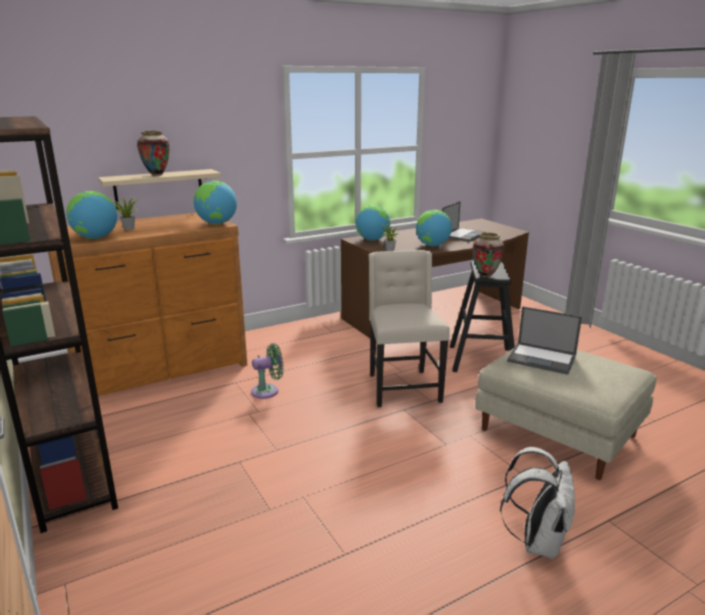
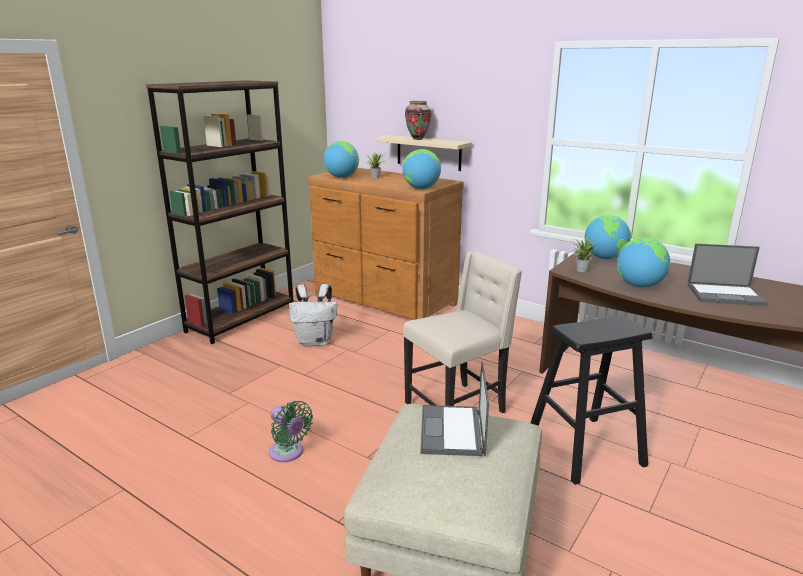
camera: 65 degrees right, 0 degrees up
(268, 391) = (388, 346): green fan -> green fan (288, 453)
(486, 275) = (569, 329): vase -> none
(537, 541) = (230, 543): white backpack -> white backpack (315, 341)

